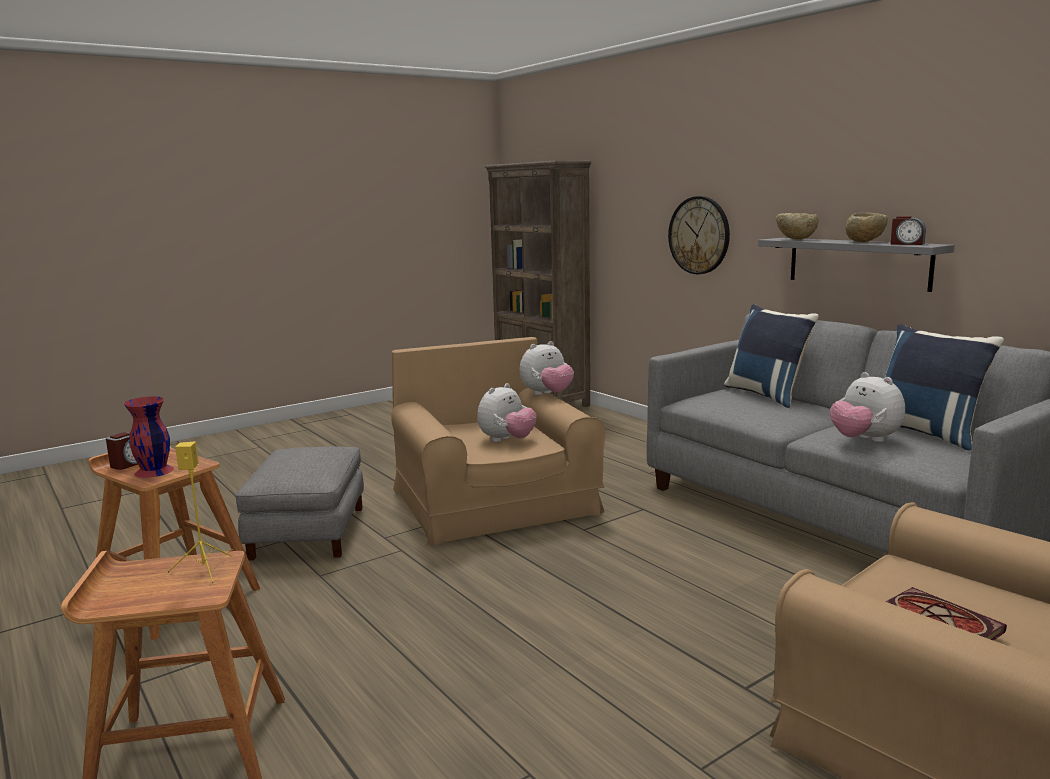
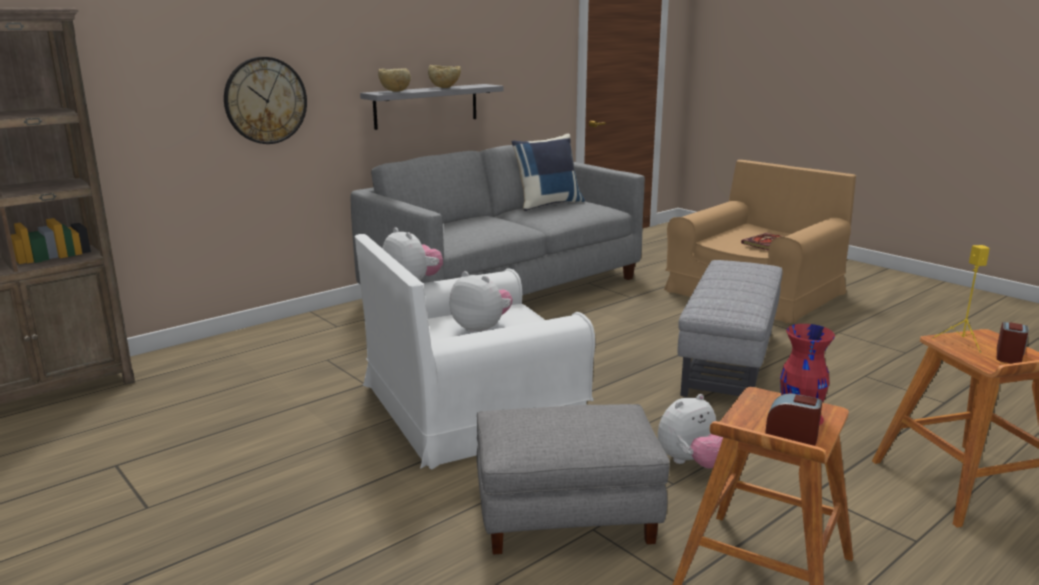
camera: 95 degrees left, 5 degrees up
(493, 502) = (471, 406): brown armchair -> white armchair
(590, 647) = (729, 362): none -> grey ottoman
(767, 395) = (447, 223): blue pillow -> none
(864, 440) = (566, 214): plush toy -> plush toy (692, 463)
(907, 244) = (474, 86): alarm clock -> alarm clock (1009, 356)

